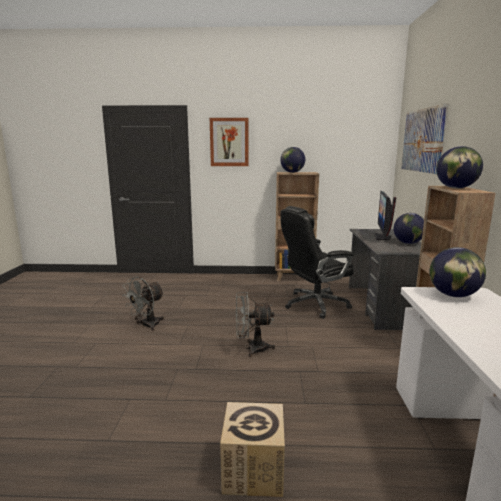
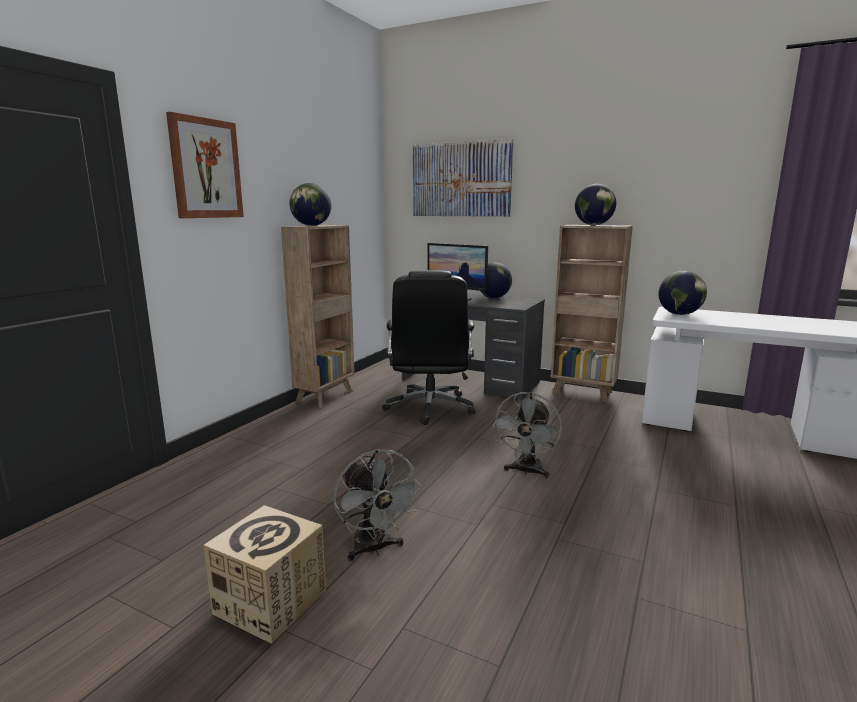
camera: 65 degrees left, 0 degrees up
(253, 470) = (780, 523): cardboard box -> cardboard box (270, 602)

